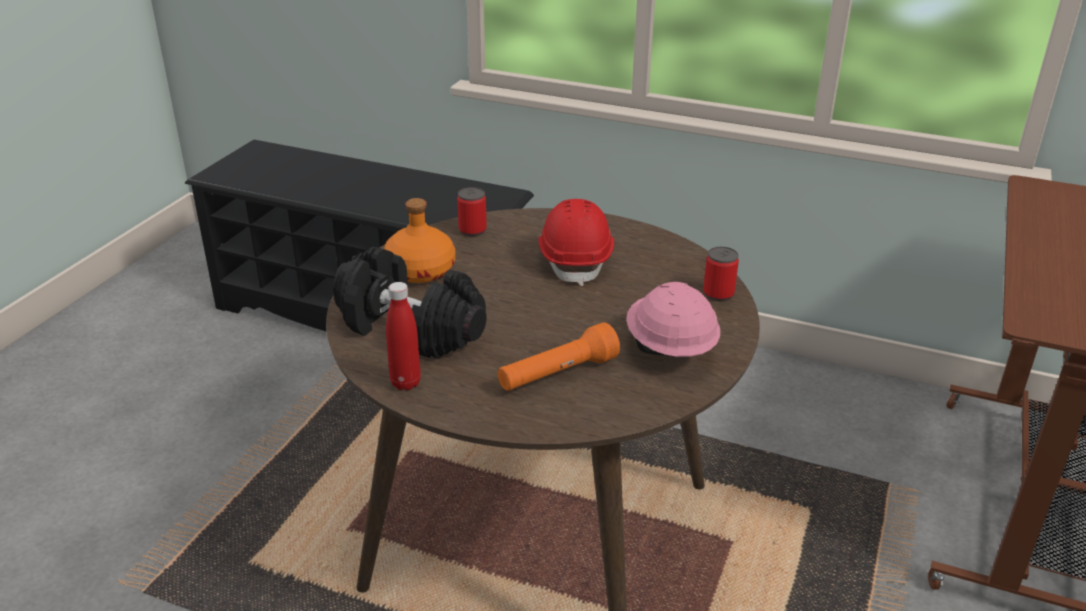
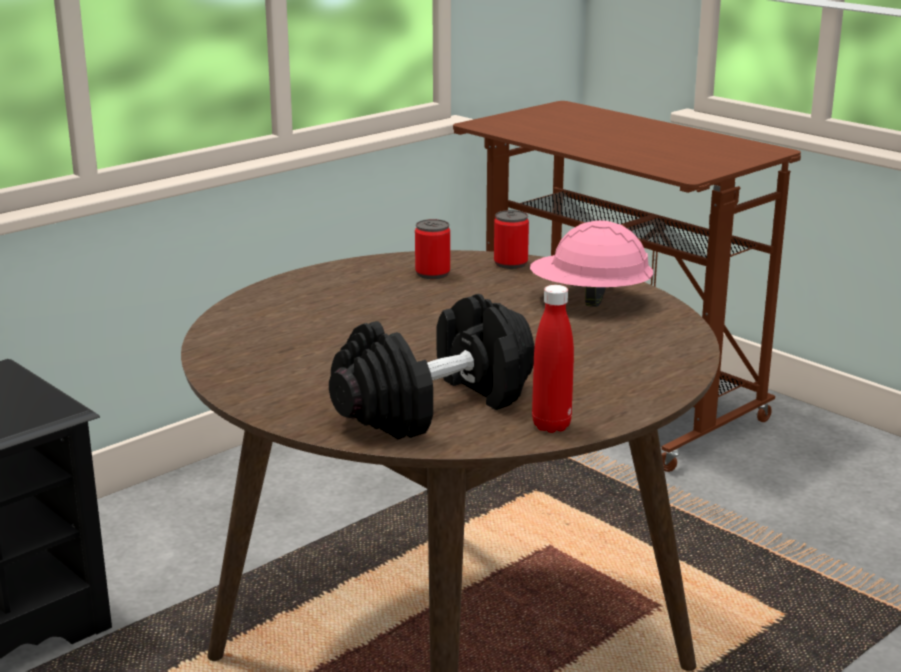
camera: 65 degrees left, 10 degrees down
(421, 271) = (300, 380): orange bottle -> none
(472, 230) = (234, 337): can -> can (432, 274)
(557, 374) = (596, 352): orange flashlight -> none
(576, 260) = (373, 303): red hard hat -> none

